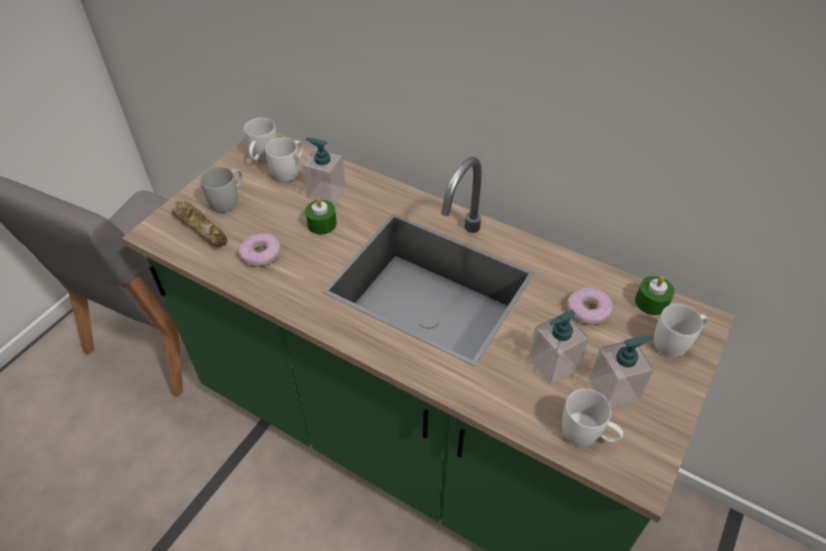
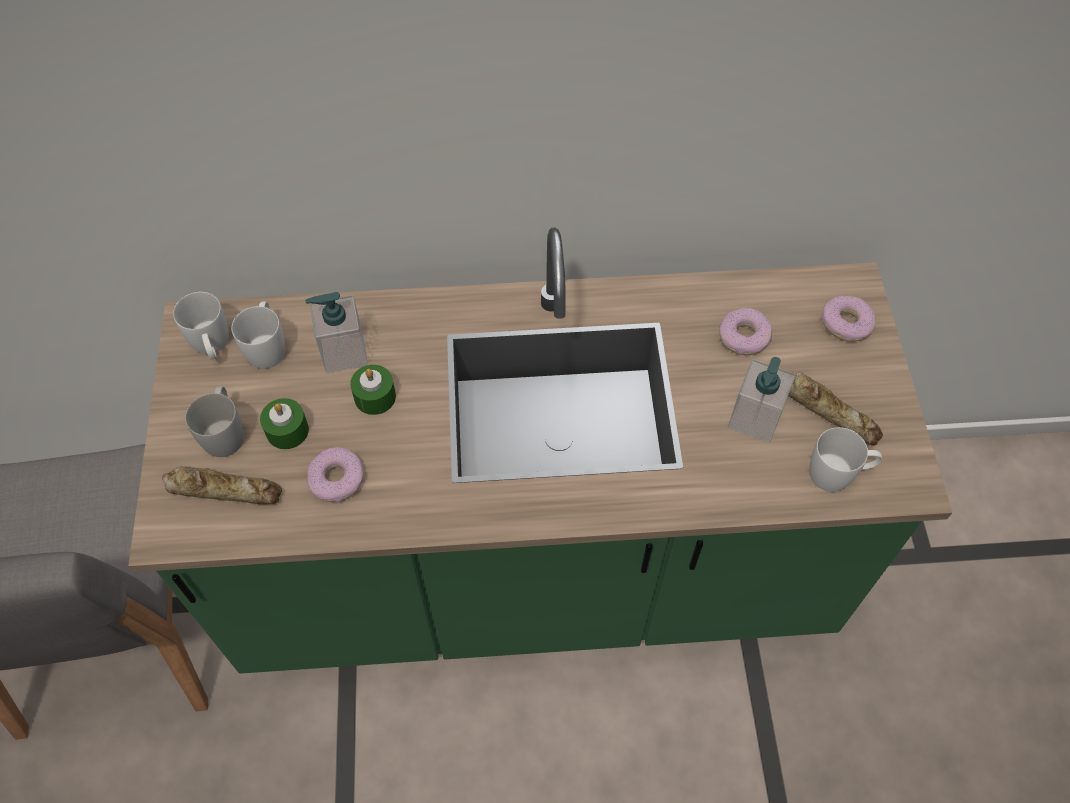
camera: 35 degrees left, 10 degrees up
(613, 389) = (828, 410): soap dispenser -> bread
(651, 302) = (794, 291): green candle -> green candle (287, 430)
(676, 342) = (846, 323): white mug -> donut

